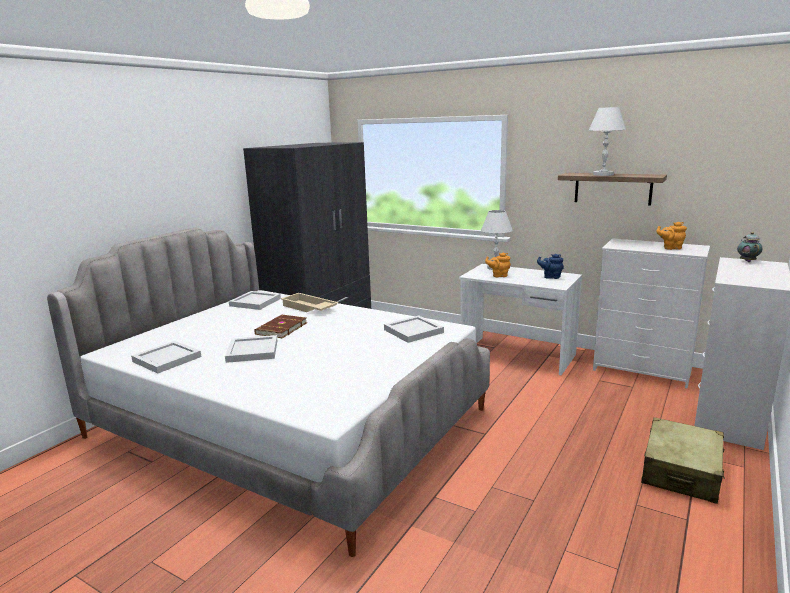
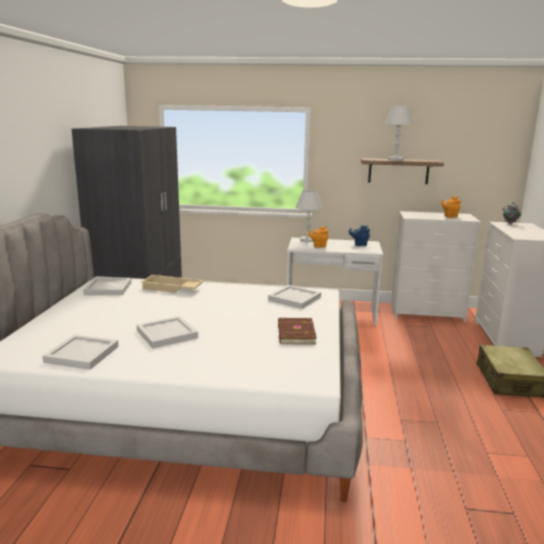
camera: 25 degrees left, 0 degrees up
(280, 328) = (168, 310): brown book -> brown book (295, 333)

